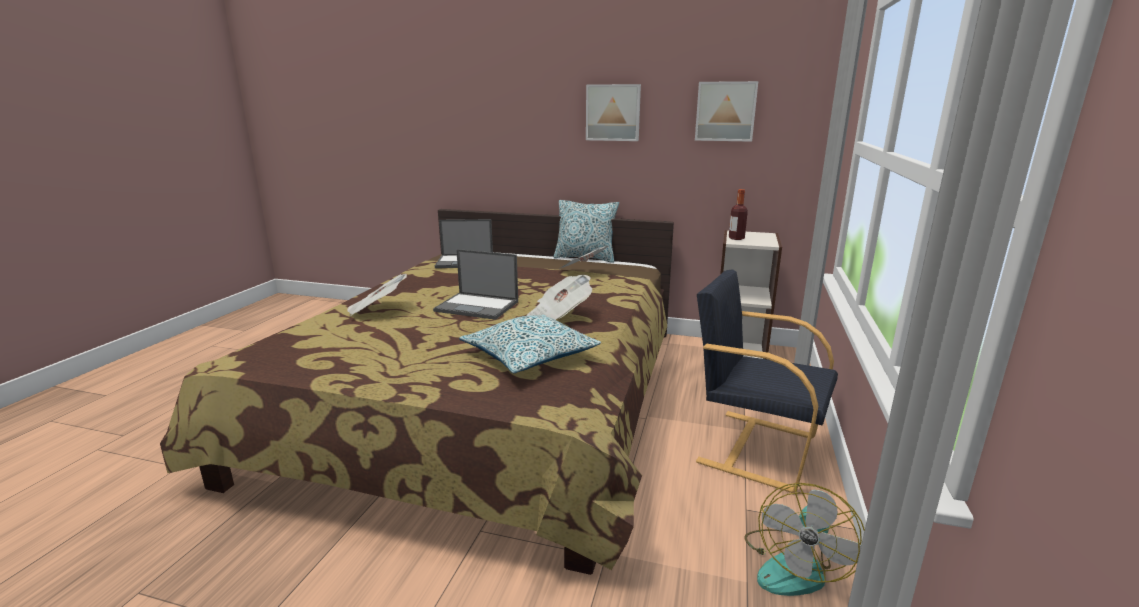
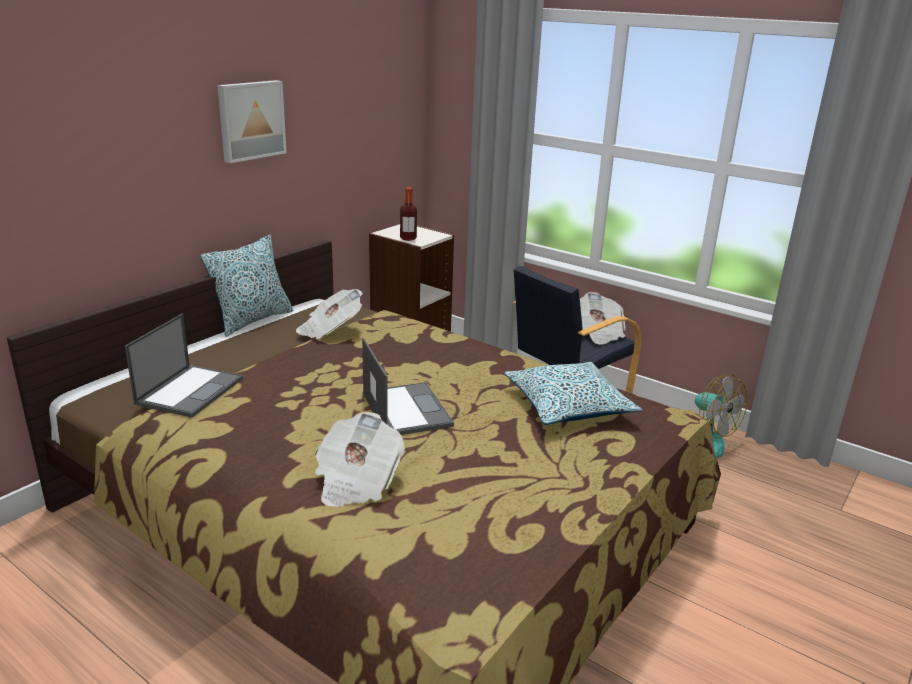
camera: 70 degrees left, 5 degrees up
(478, 306) = (405, 409): laptop -> laptop turned 60 degrees counterclockwise
(559, 315) = (471, 372): newspaper -> newspaper (597, 332)
(725, 111) = (353, 104): picture -> none

